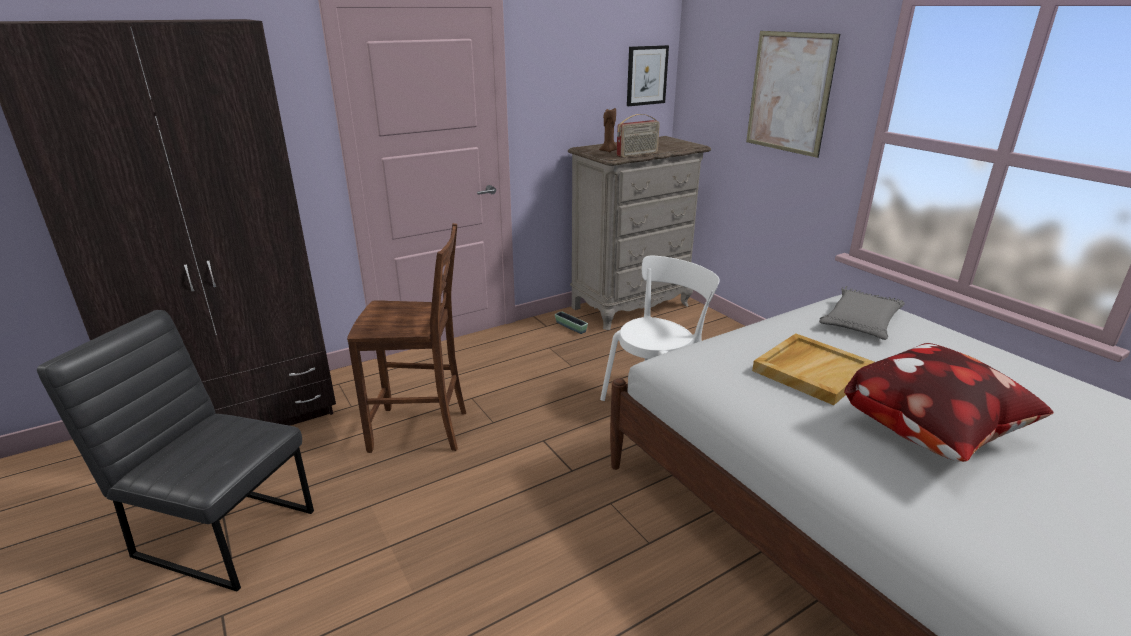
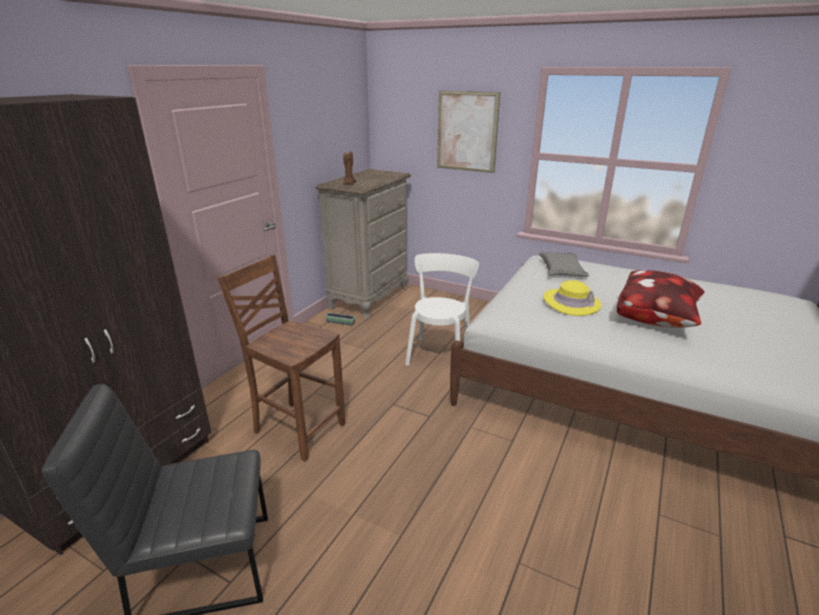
camera: 30 degrees left, 0 degrees up
(421, 430) = (298, 428): brown chair -> brown chair turned 120 degrees counterclockwise
(637, 154) = (373, 184): radio -> none
(646, 75) = (354, 125): picture -> none
(811, 370) = (571, 303): beige tray -> yellow hat

